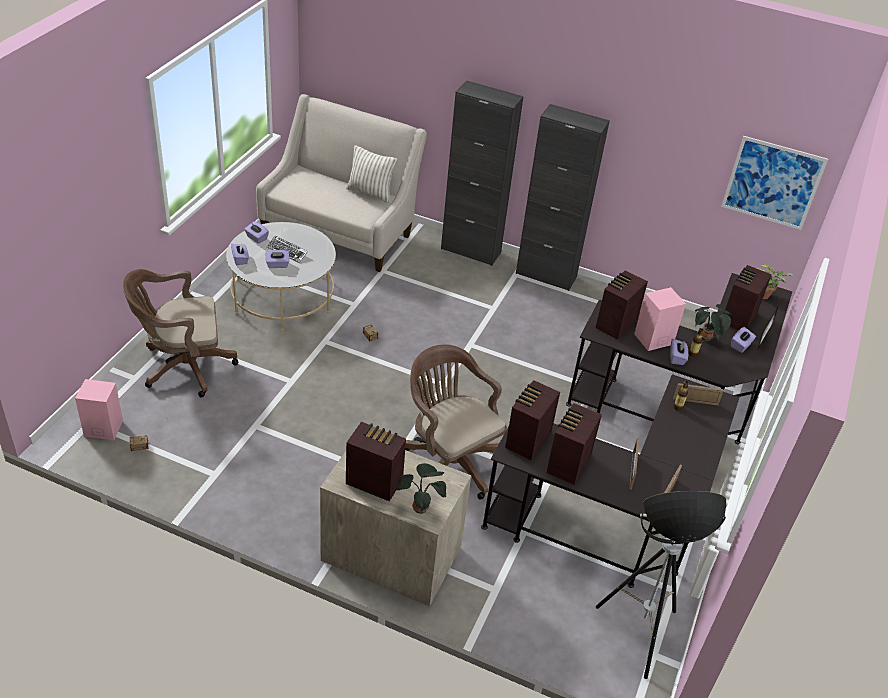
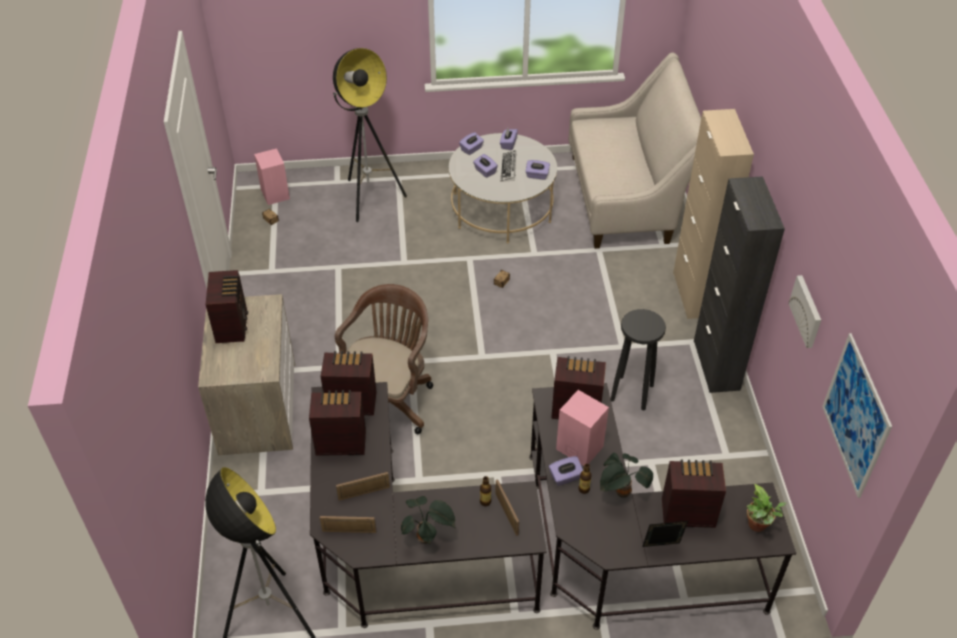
camera: 65 degrees right, 5 degrees up
(183, 367) = (369, 198): brown office chair -> floor lamp
(370, 193) = (643, 175): pillow -> none
(421, 507) = (221, 365): potted plant -> potted plant (427, 538)
(470, 251) = (694, 294): black cabinet -> beige cabinet
(542, 325) = (632, 393): none -> black stool
(664, 159) = (807, 311): none -> picture
(741, 345) = (638, 529): purple tissue box -> purple tissue box (537, 175)

